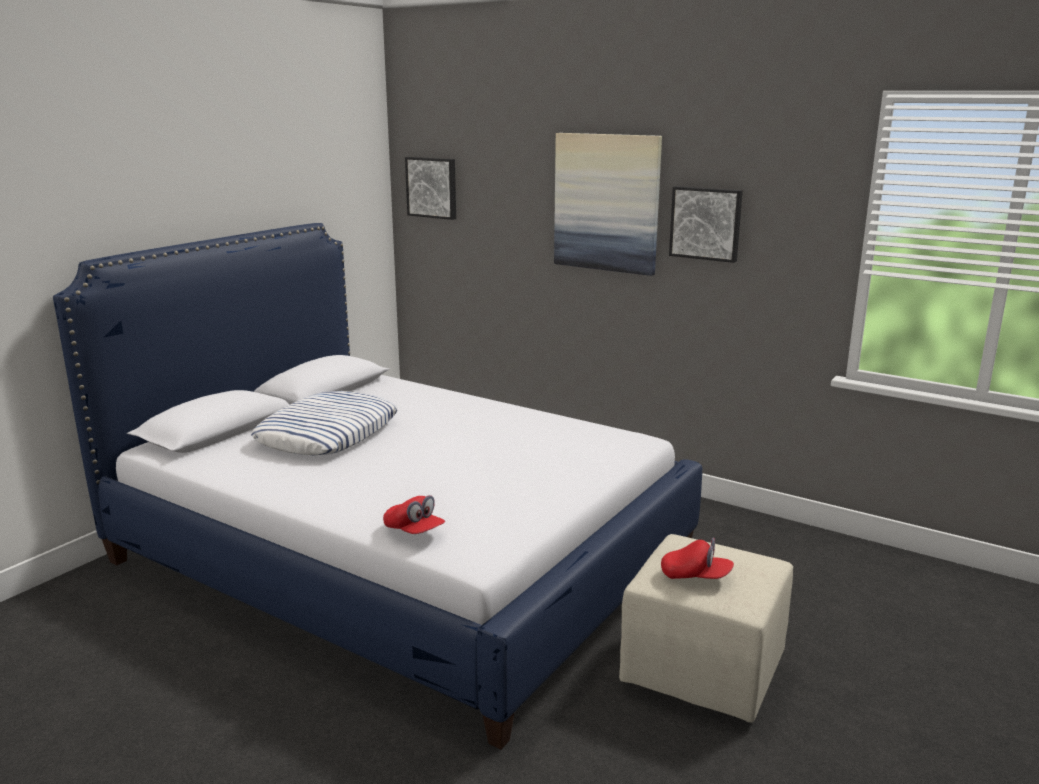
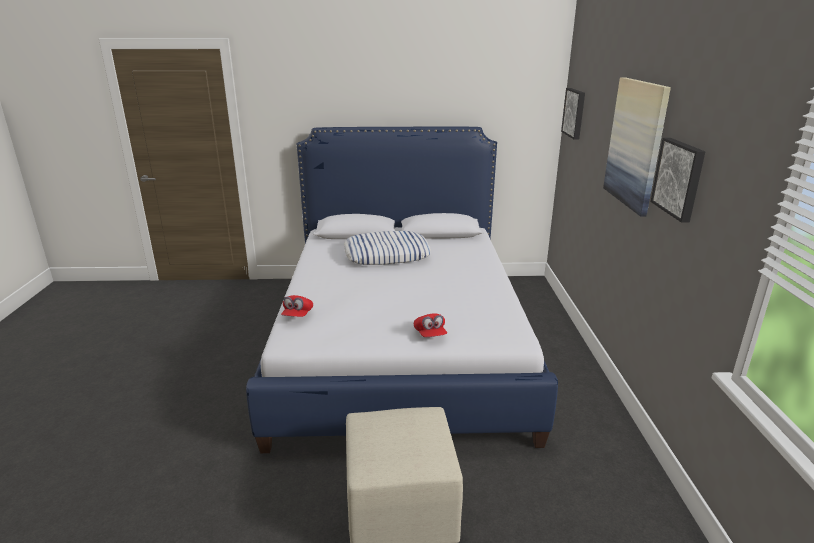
camera: 55 degrees right, 5 degrees up
(695, 576) = (382, 434): red cap -> red cap (430, 334)

